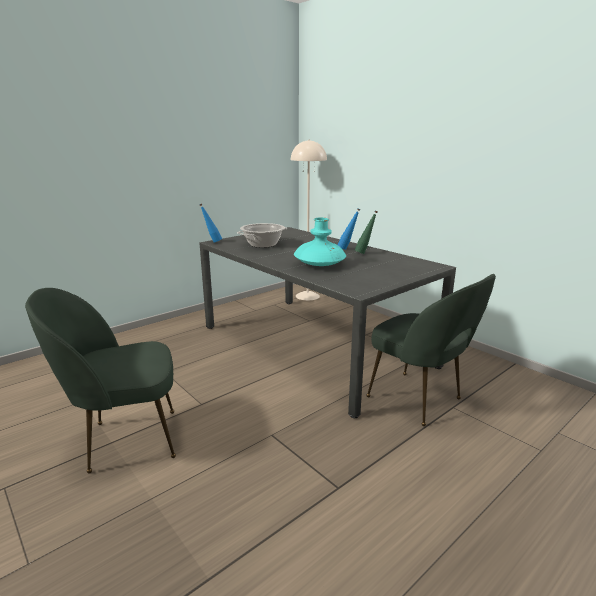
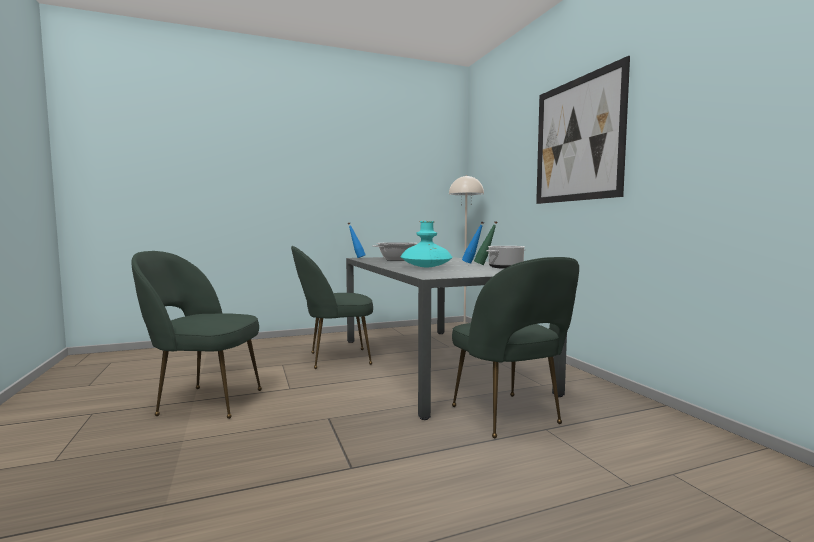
camera: 20 degrees right, 15 degrees down
(212, 355) = (333, 359): none -> green chair
(390, 258) = (505, 267): none -> cooking pot
(444, 124) = (577, 140): none -> picture

